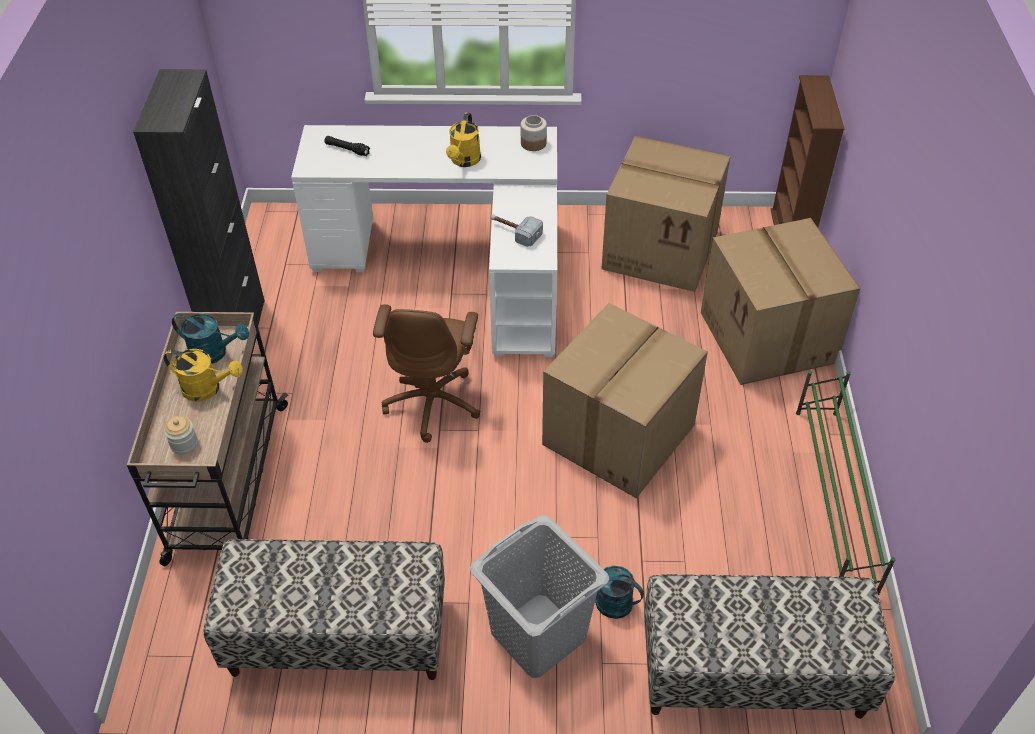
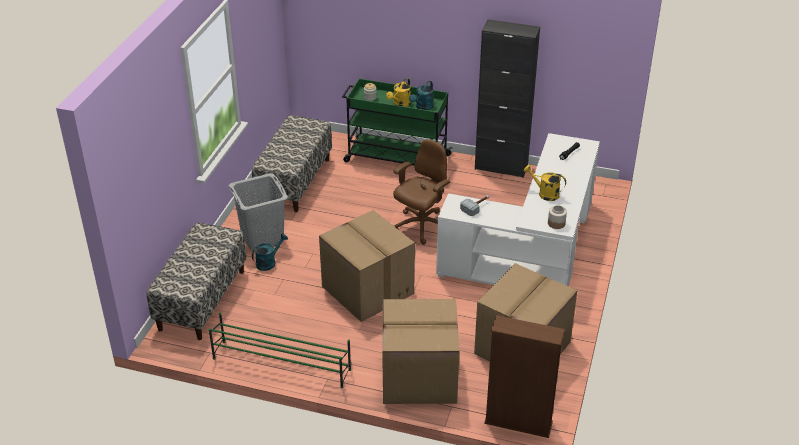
camera: 105 degrees right, 10 degrees down
(227, 483) = (396, 158): beige cart -> green cart
(433, 402) = (421, 227): brown office chair -> brown office chair turned 105 degrees clockwise

